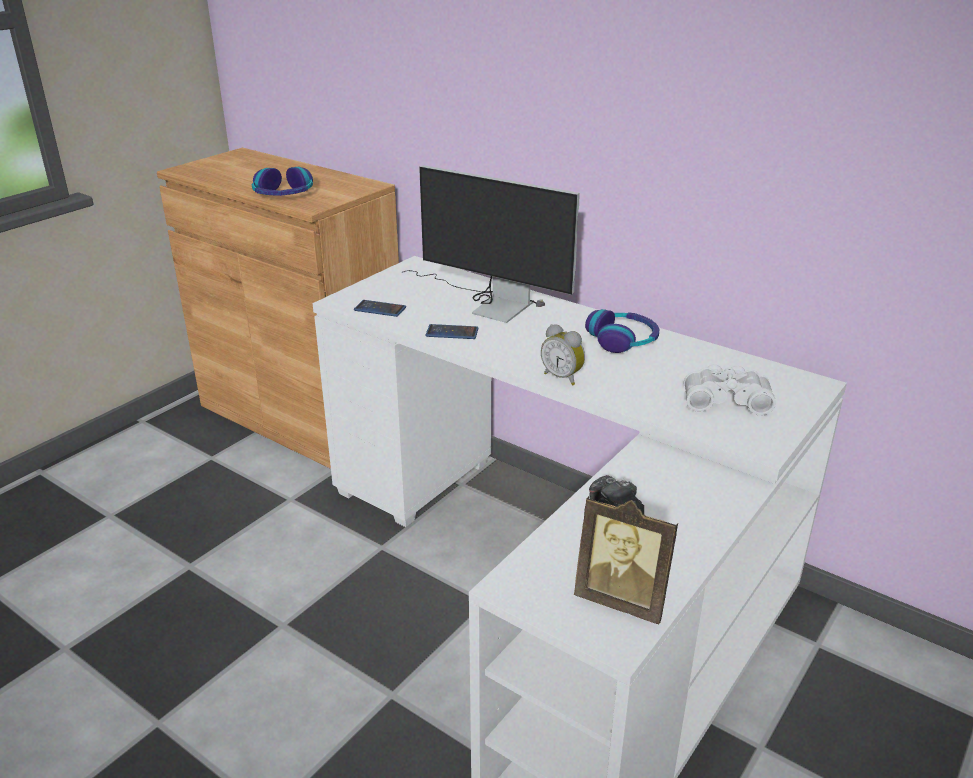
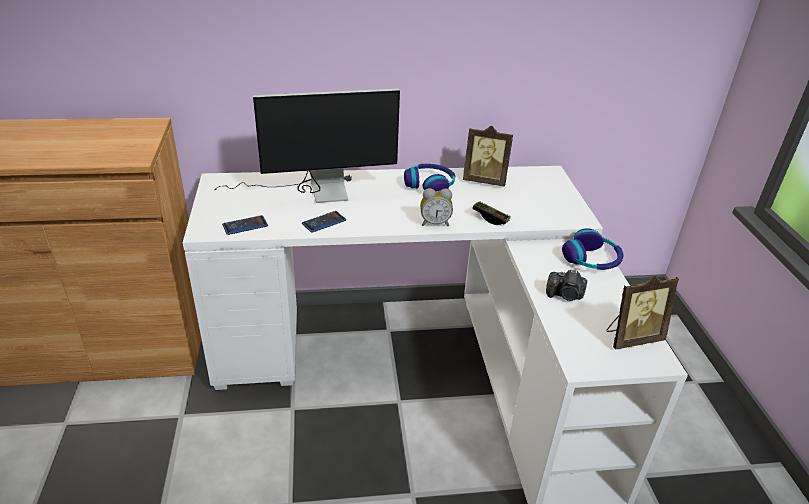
camera: 45 degrees left, 5 degrees up
(283, 195) = (88, 155): headphones -> headphones (592, 259)
(638, 398) = (490, 218): none -> game controller
(700, 360) = (485, 180): none -> picture frame
(725, 399) = (528, 199): white binoculars -> none

